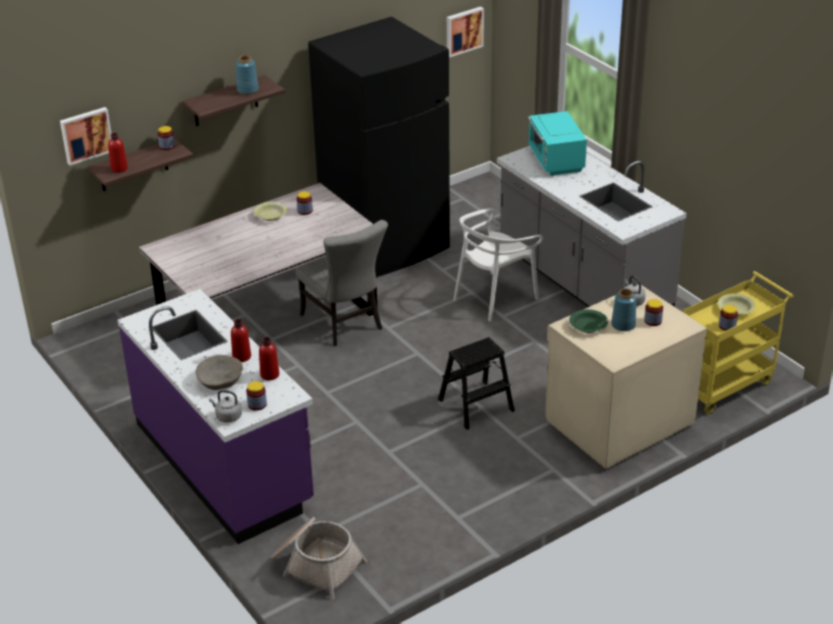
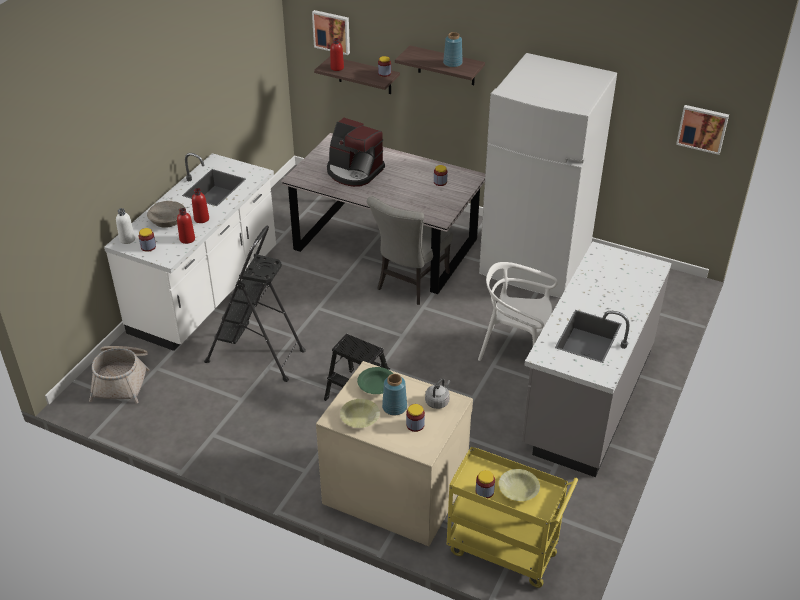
camera: 60 degrees right, 5 degrees up
(224, 463) = (206, 292): purple counter -> white counter
(227, 416) = (127, 239): grey kettle -> white bottle
(230, 253) = (354, 171): none -> coffee machine
(271, 216) = (419, 170): yellow bowl -> yellow bowl (360, 418)
(364, 455) = (256, 356): none -> step ladder
(385, 243) = (535, 262): black fridge -> white fridge
(555, 161) = (622, 276): turquoise microwave -> none

